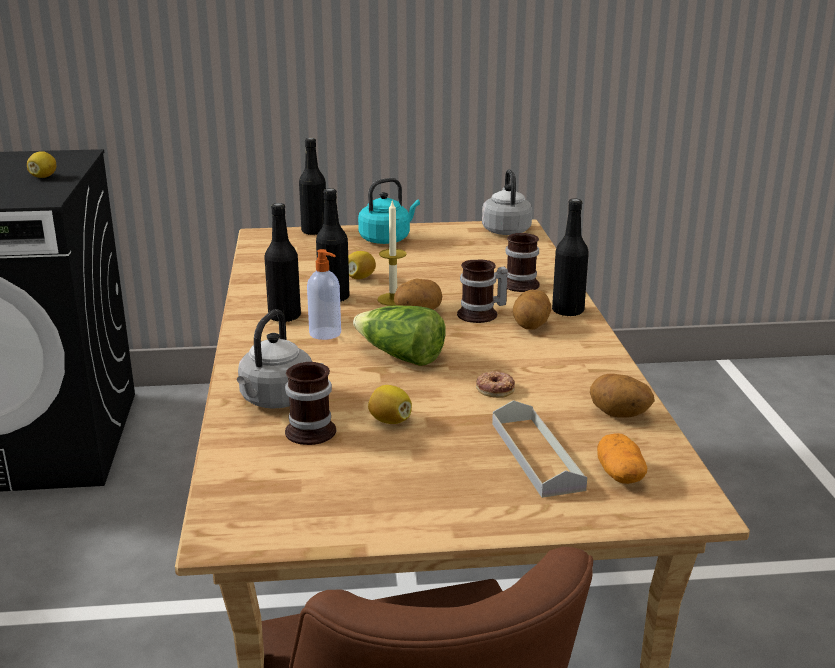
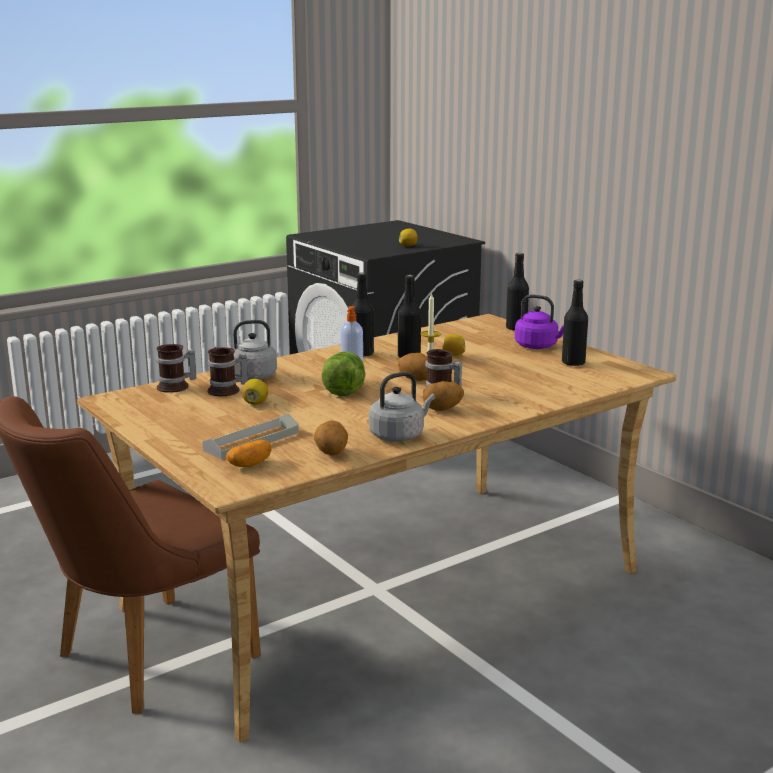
camera: 60 degrees right, 5 degrees down
(387, 239) = (538, 346): turquoise kettle -> purple kettle
(495, 388) = (329, 417): donut -> none
(505, 230) = (626, 370): grey kettle -> grey kettle (399, 435)
(522, 283) = (519, 394): mug -> mug (176, 387)
(567, 311) = (487, 414): black bottle -> black bottle (573, 363)

